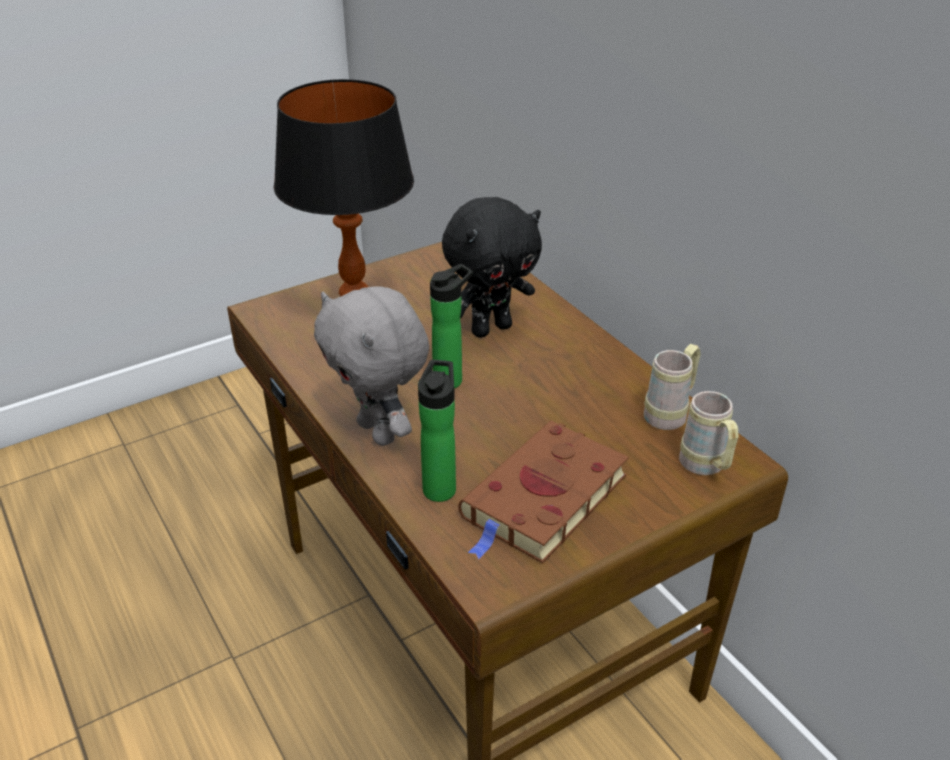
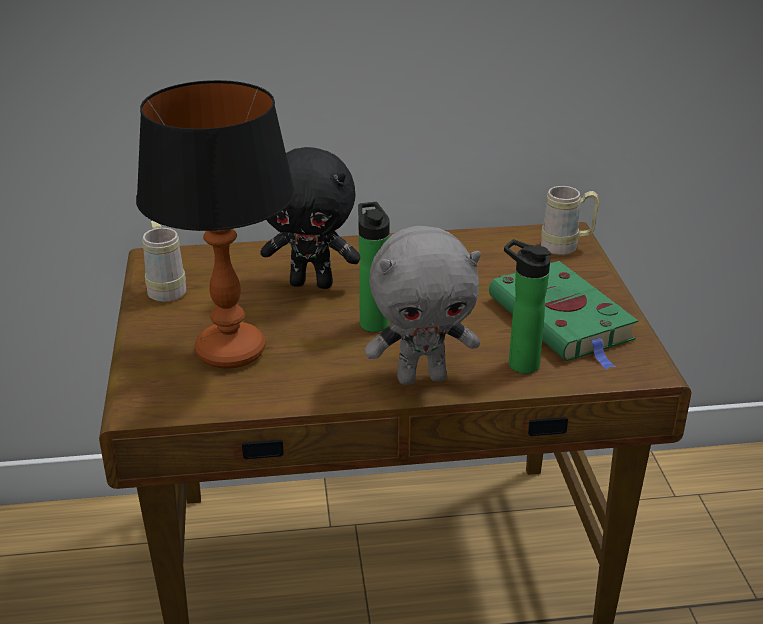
camera: 65 degrees left, 5 degrees down
(491, 328) = (312, 283): black plush toy -> black plush toy turned 105 degrees clockwise
(542, 500) = (563, 321): brown book -> green book
(670, 413) = (496, 241): beige mug -> beige mug (166, 288)

